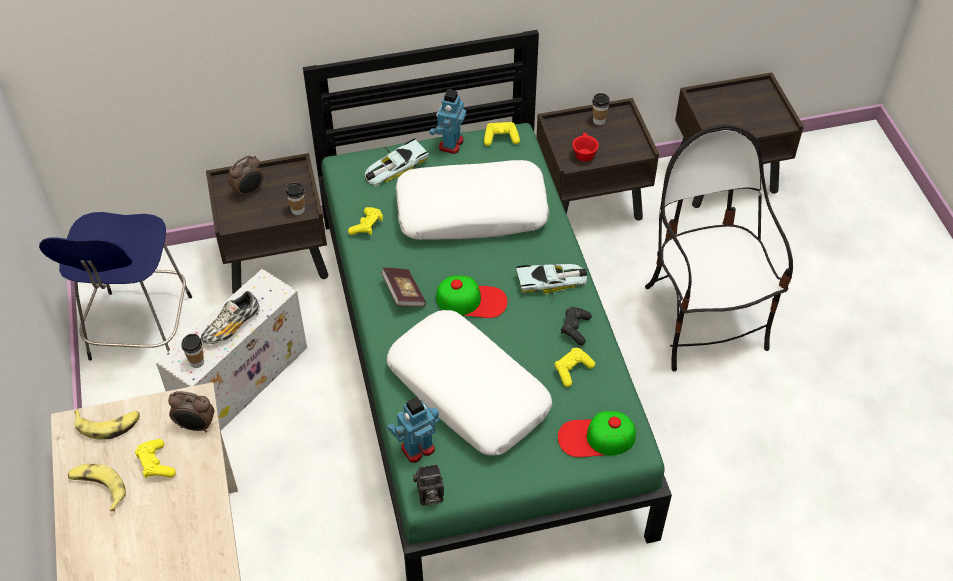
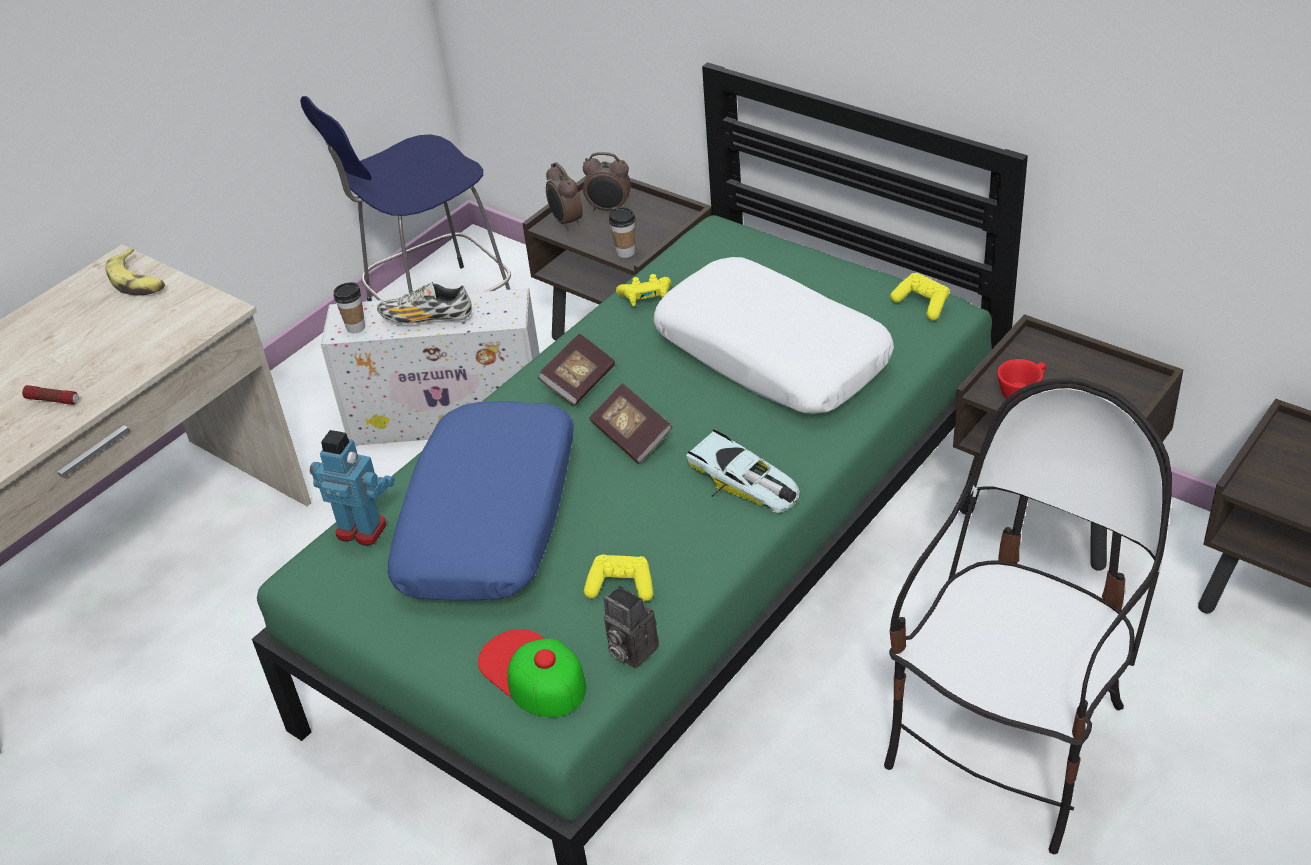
camera: 55 degrees right, 10 degrees down
(98, 488) = (54, 322): banana -> none
(156, 464) = (113, 337): yellow game controller -> none
(187, 523) = (53, 400): none -> flashlight
(196, 426) = (185, 331): alarm clock -> alarm clock (566, 222)
(394, 167) = (761, 261): toy car -> none
(429, 496) = (301, 581): camera -> camera (629, 650)
(450, 144) = (855, 276): toy robot -> none
(469, 391) = (491, 519): white pillow -> blue pillow
(471, 300) = (632, 436): cap -> book
(575, 329) = (692, 548): black game controller -> none
(599, 121) = (1099, 370): cup -> none

